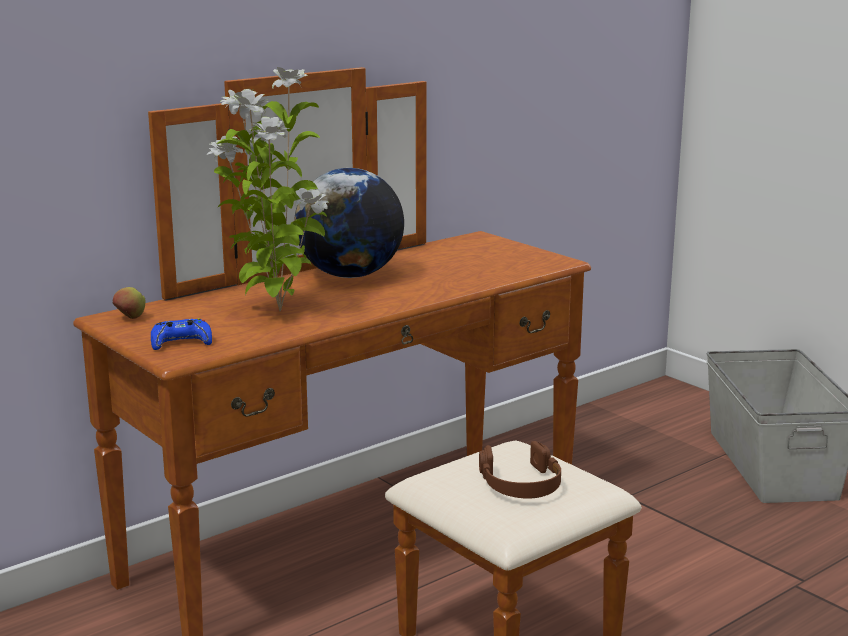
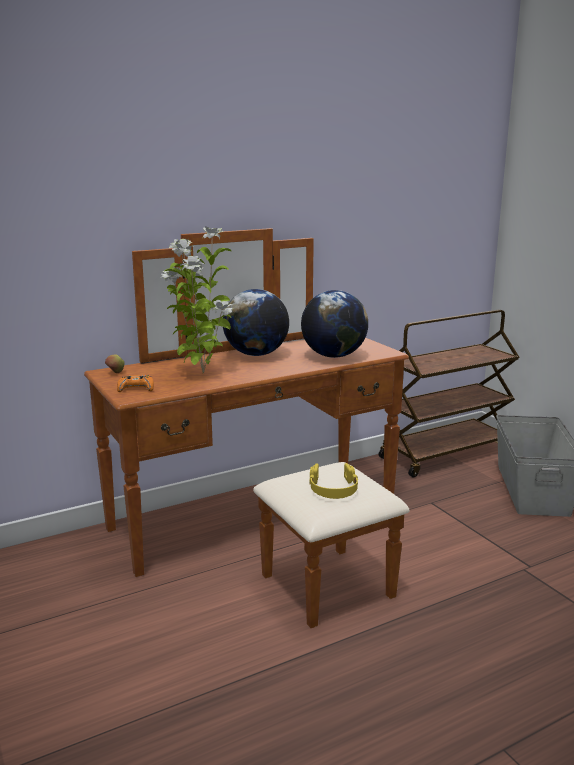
camera: 10 degrees right, 0 degrees up
(181, 342) = (136, 388): blue game controller -> orange game controller
(476, 271) = (333, 356): none -> globe
(521, 483) = (333, 489): brown headphones -> yellow headphones
(625, 418) = (445, 453): none -> brown cart

